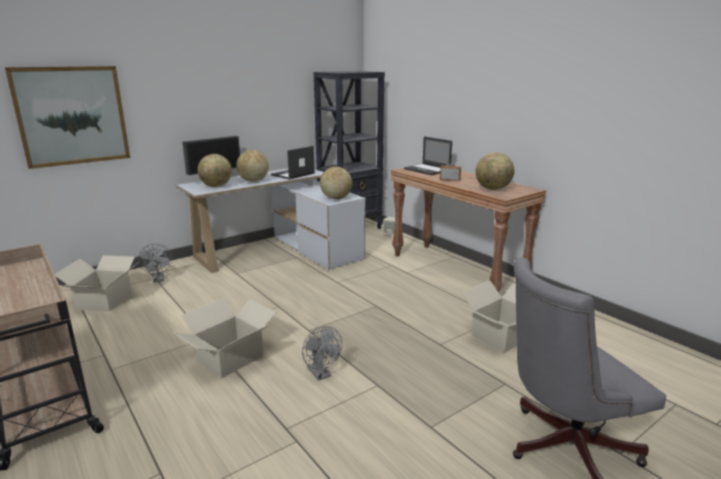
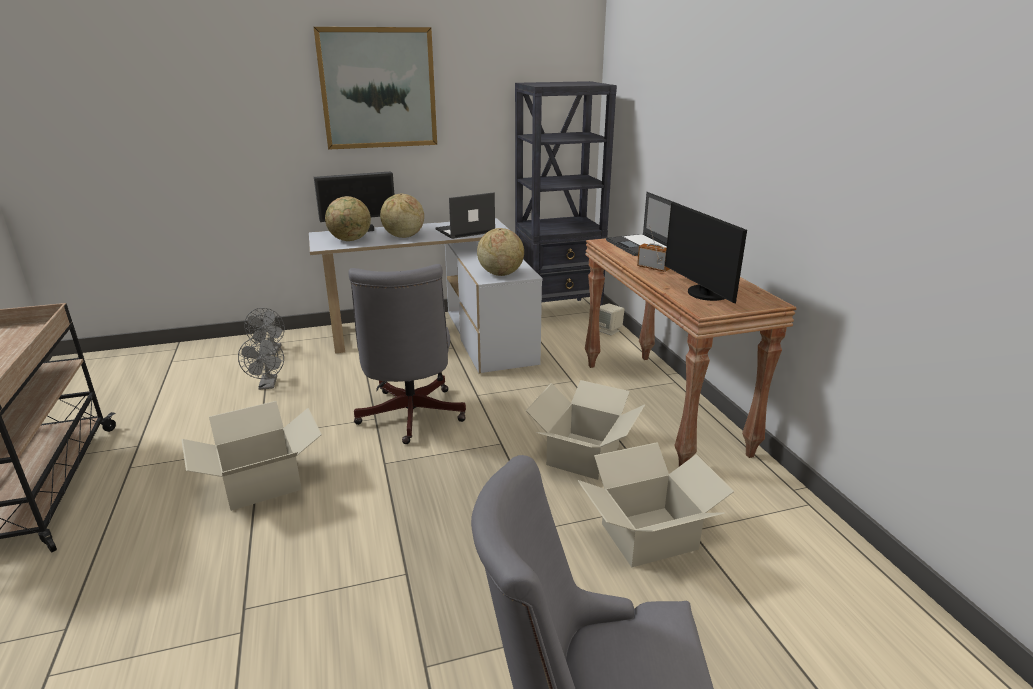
camera: 20 degrees right, 5 degrees up
(72, 116) = (176, 138): picture -> picture (378, 88)
(105, 301) = (195, 372): cardboard box -> cardboard box (584, 455)
(303, 302) = (409, 418): none -> grey office chair
(321, 374) = (348, 536): grey fan -> grey fan (268, 385)
(493, 189) = (704, 294): globe -> monitor

